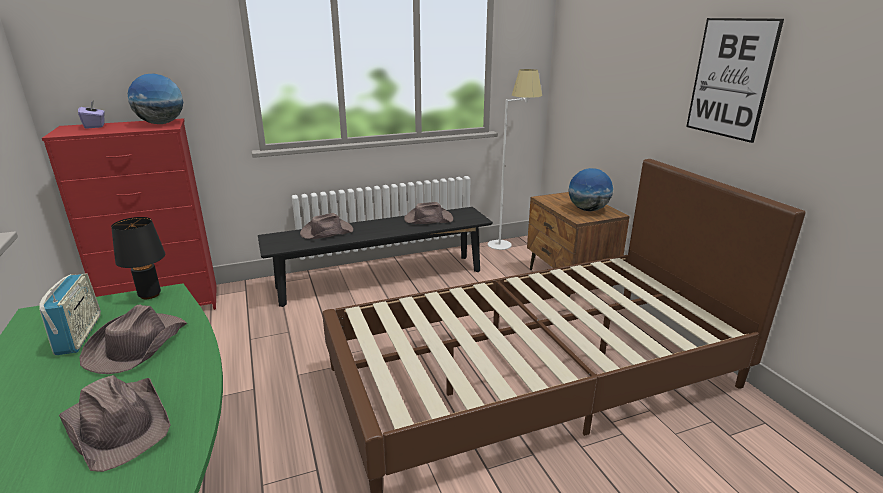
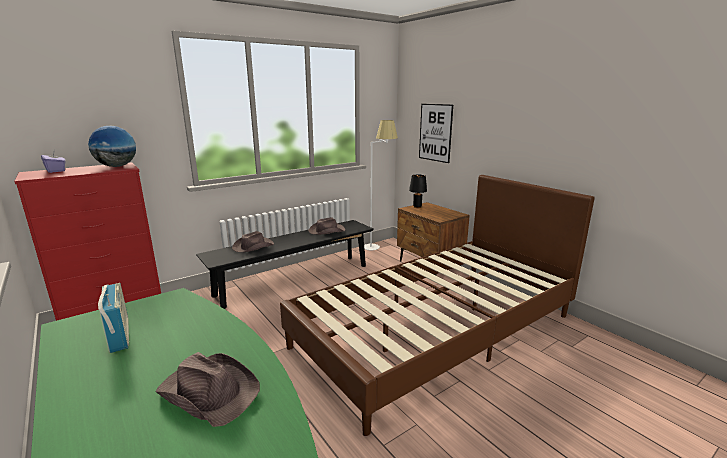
camera: 15 degrees left, 5 degrees down
(136, 345) = (178, 335): brown hat -> none
(149, 295) = (160, 299): black table lamp -> black table lamp (417, 206)
(588, 210) = (441, 213): globe -> none
(730, 78) = (534, 119): picture -> picture (435, 132)

